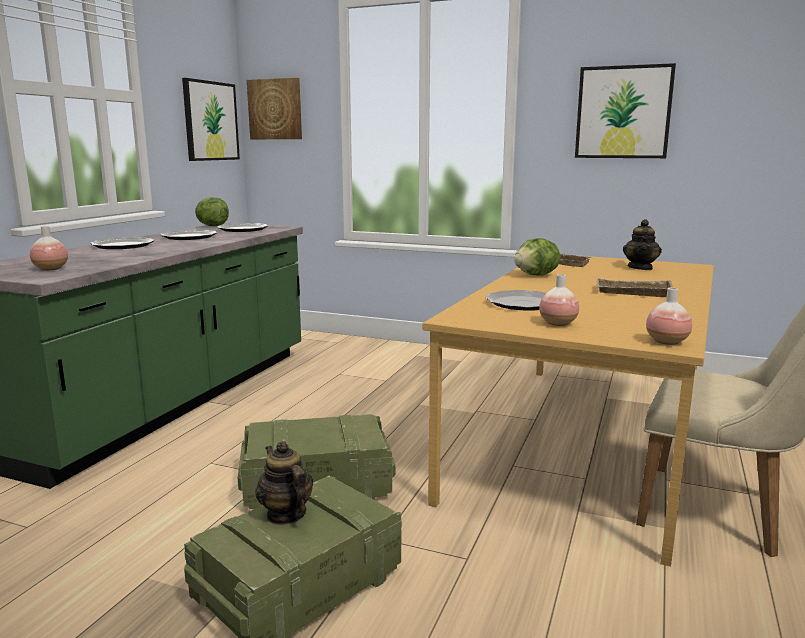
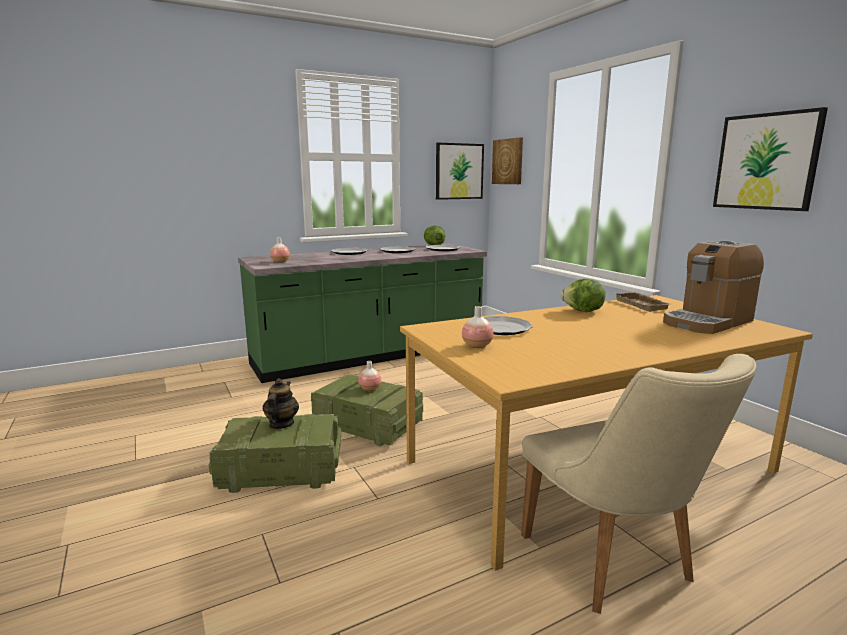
camera: 40 degrees right, 0 degrees up
(631, 293) = (617, 339): beige tray -> none
(640, 268) = (708, 322): teapot -> coffee machine
(667, 342) = (510, 376): vase -> vase (370, 389)

